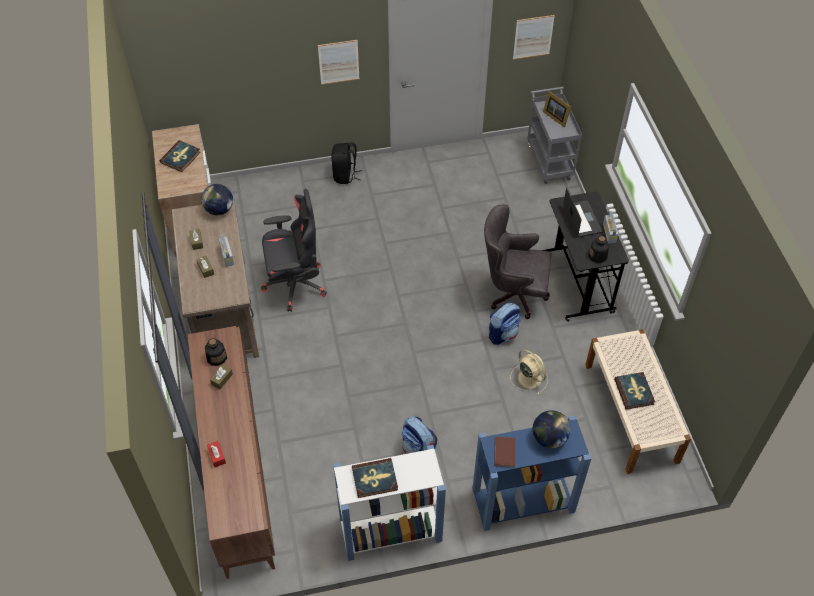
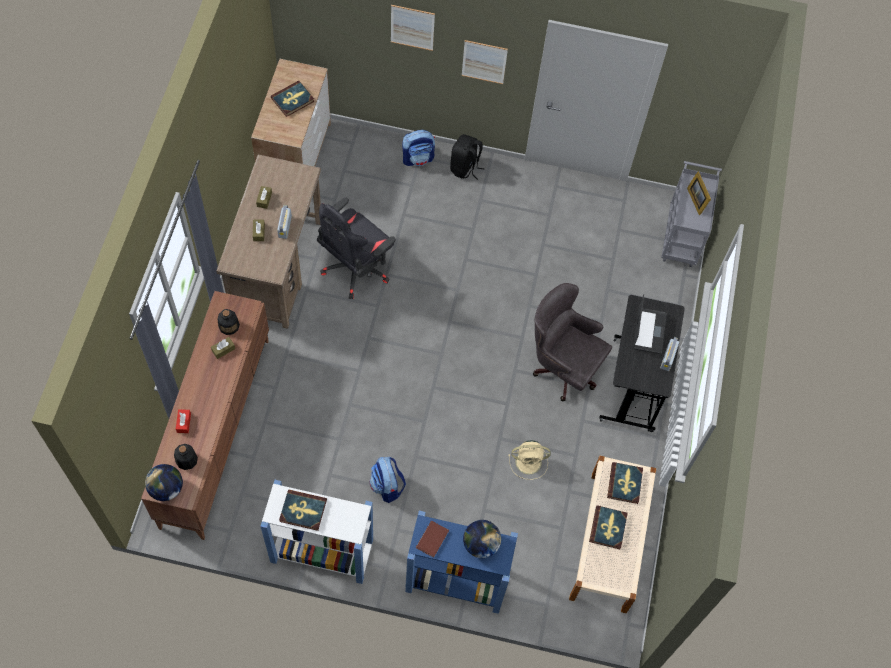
camera: 20 degrees right, 10 degrees up
(219, 210) = (301, 173): globe -> globe (166, 488)
(294, 285) = (356, 268): black office chair -> black office chair turned 120 degrees clockwise
(503, 334) = (529, 406): backpack -> backpack (418, 158)
(529, 377) = (529, 462): beige fan -> beige fan turned 105 degrees clockwise
(533, 37) = (702, 109): picture -> picture (412, 27)
(598, 256) = (642, 377): bottle -> bottle (186, 460)
(626, 351) = (625, 483): none -> book

